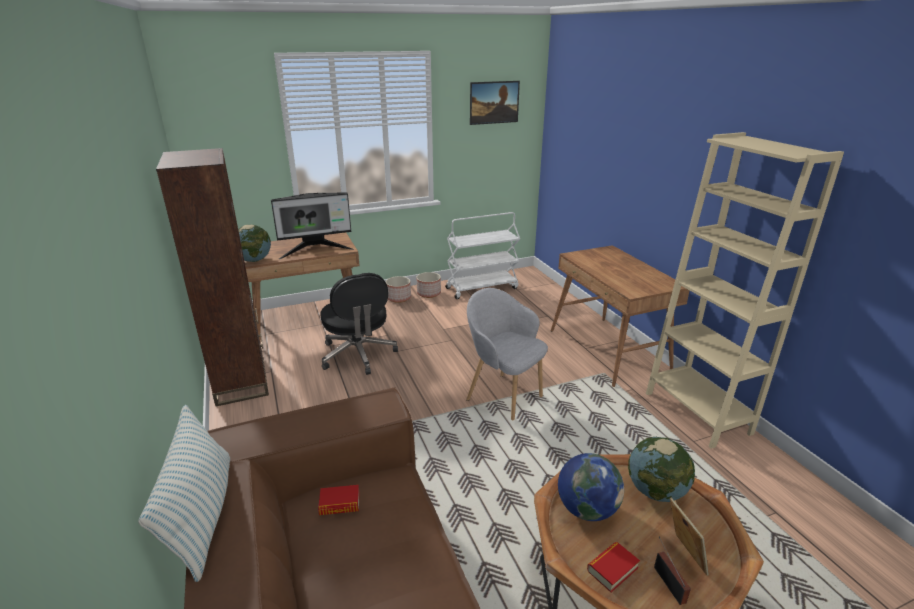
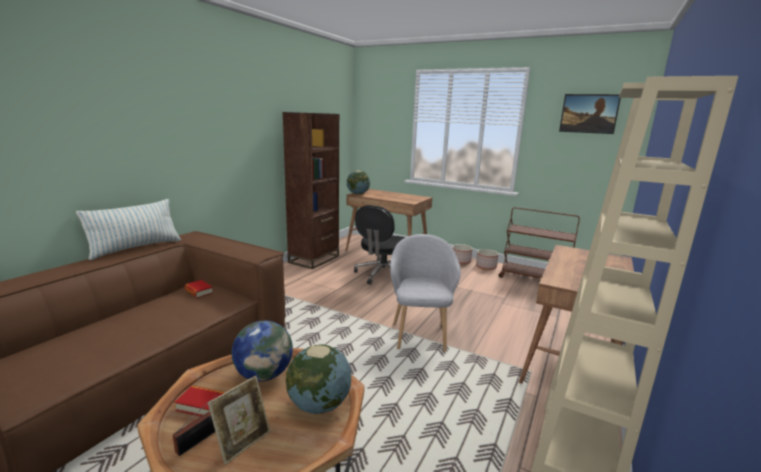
camera: 50 degrees right, 10 degrees down
(316, 250) = (394, 198): monitor -> none
(482, 288) = (534, 279): white cart -> brown cart

